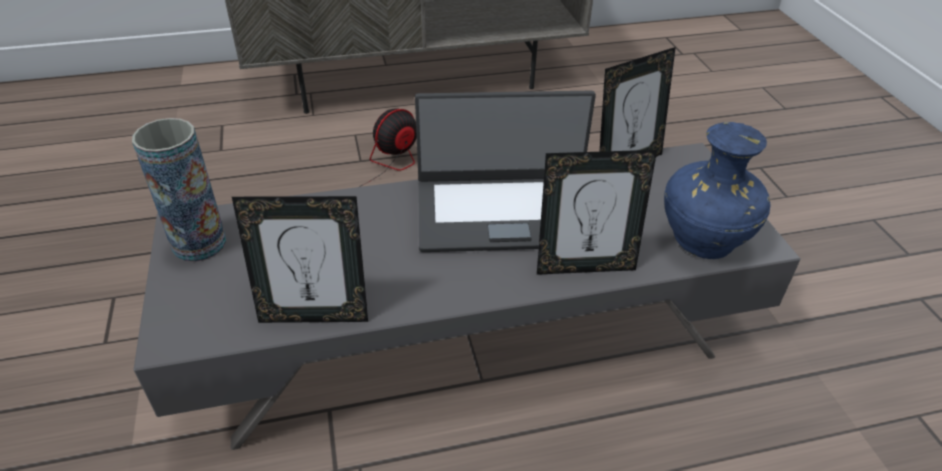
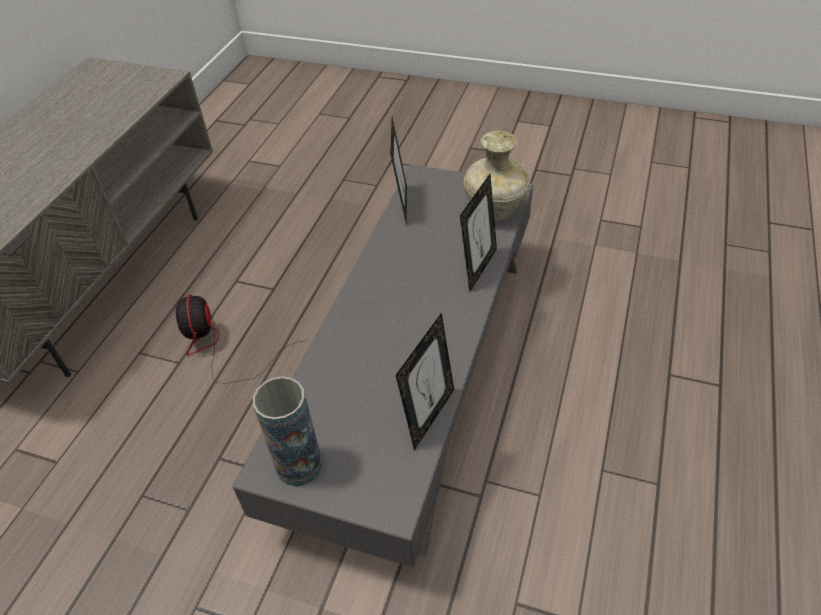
camera: 55 degrees left, 5 degrees up
(505, 212) = (402, 281): laptop -> none
(702, 242) = (495, 211): blue vase -> beige vase

